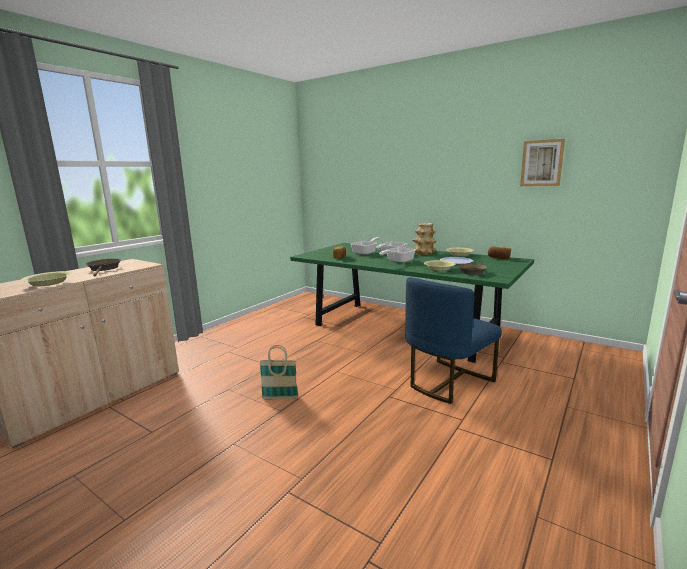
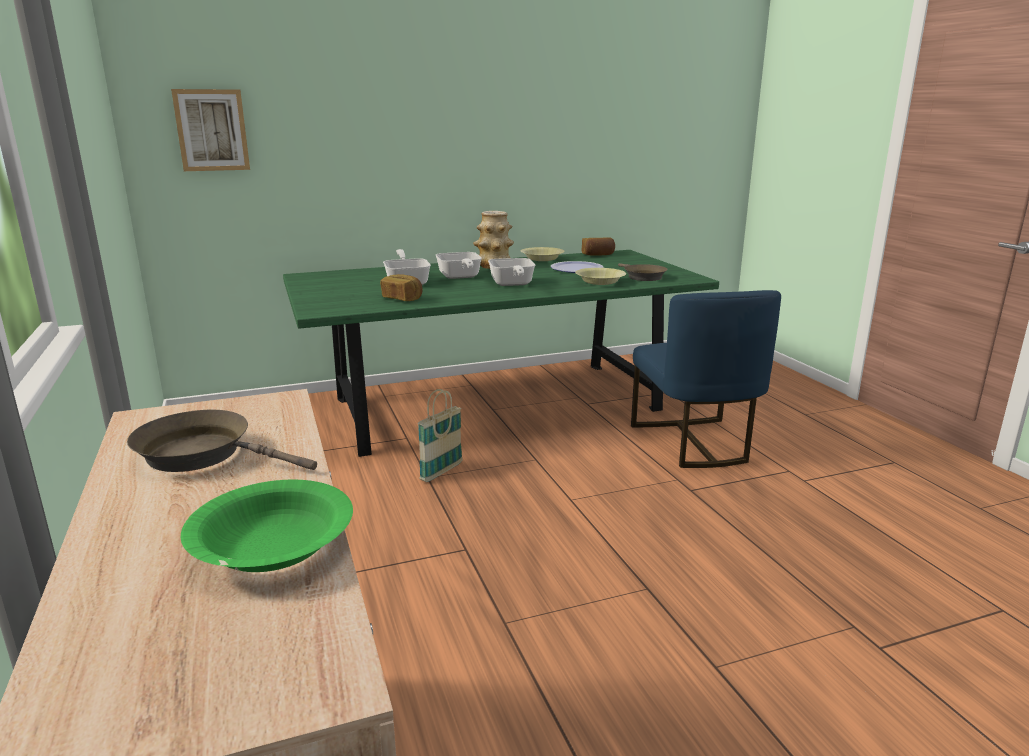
camera: 55 degrees left, 5 degrees up
(48, 283) = (272, 546): yellow bowl -> green bowl
(280, 398) = (603, 576): basket -> basket (441, 472)
(542, 163) = (629, 108): picture -> picture (212, 130)

